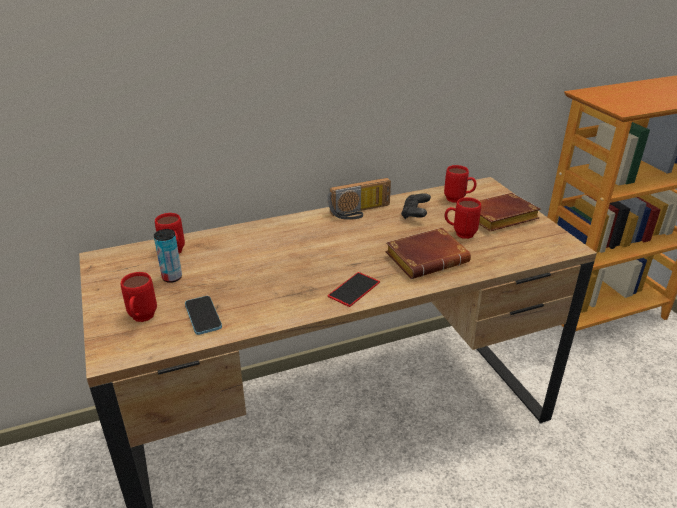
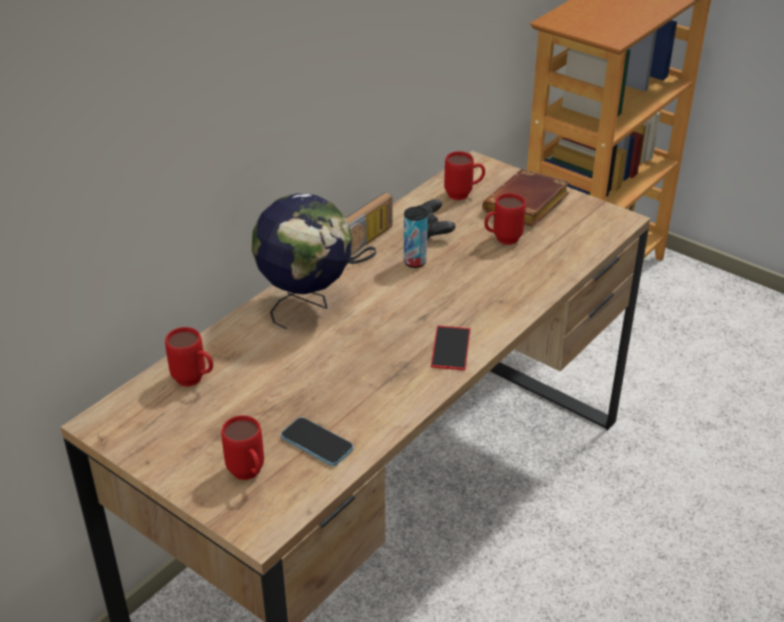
camera: 30 degrees left, 5 degrees up
(172, 277) = (226, 412): can -> can (415, 262)
(286, 233) = (306, 305): none -> globe
(427, 258) = (493, 282): brown book -> none

